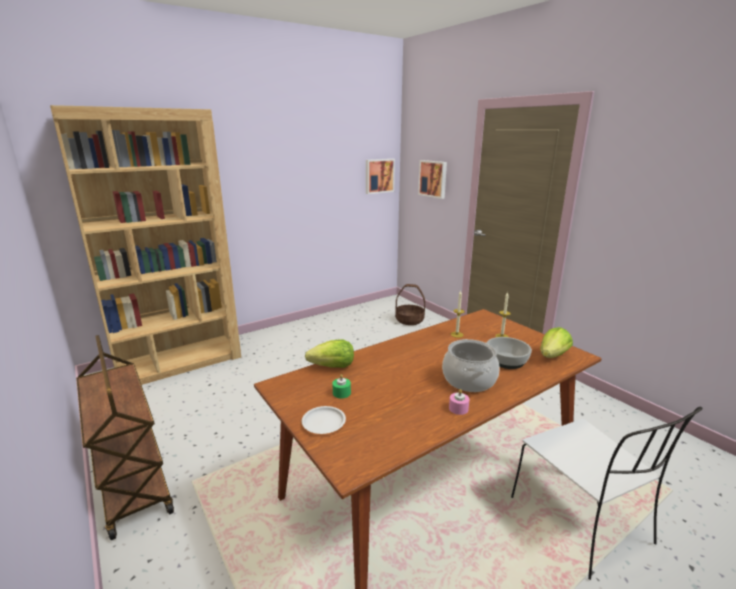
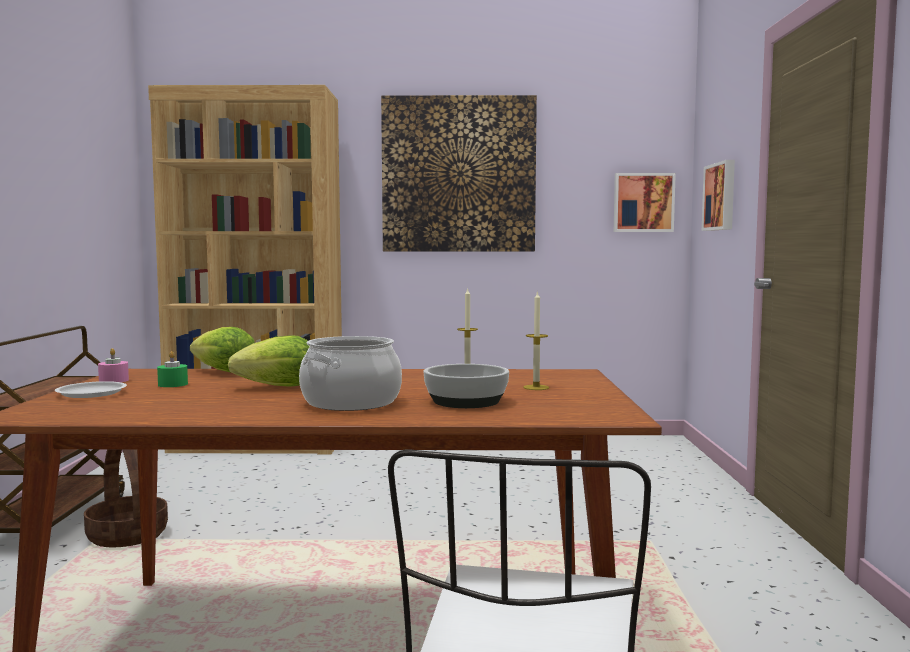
camera: 35 degrees right, 15 degrees down
(282, 164) = (458, 174): none -> picture
(409, 320) = (652, 467): basket -> basket (128, 536)
(458, 408) = (257, 413): pink candle -> pink candle (113, 380)
(553, 356) = (564, 410): lettuce -> lettuce (278, 387)

